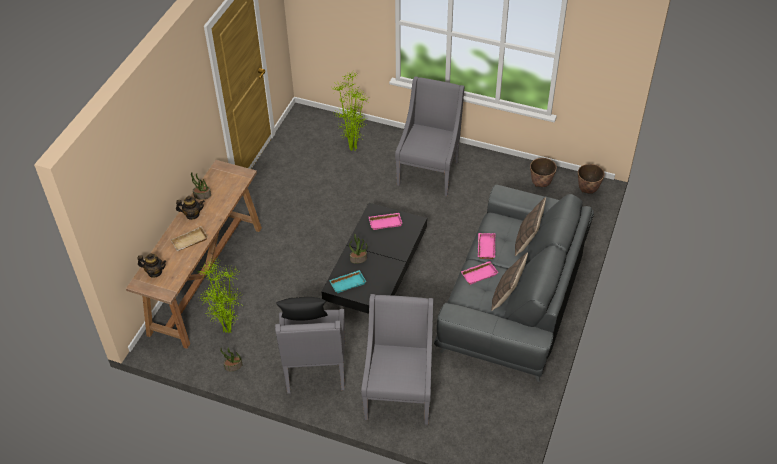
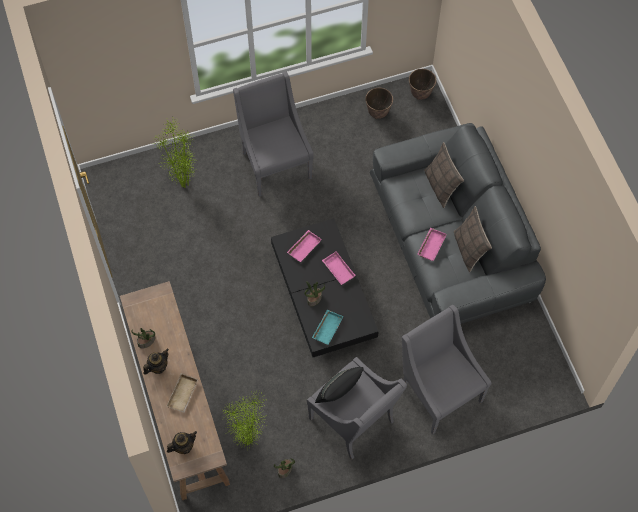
camera: 40 degrees left, 15 degrees up
(485, 247) = (413, 216): pink tray -> pink tray (337, 270)

